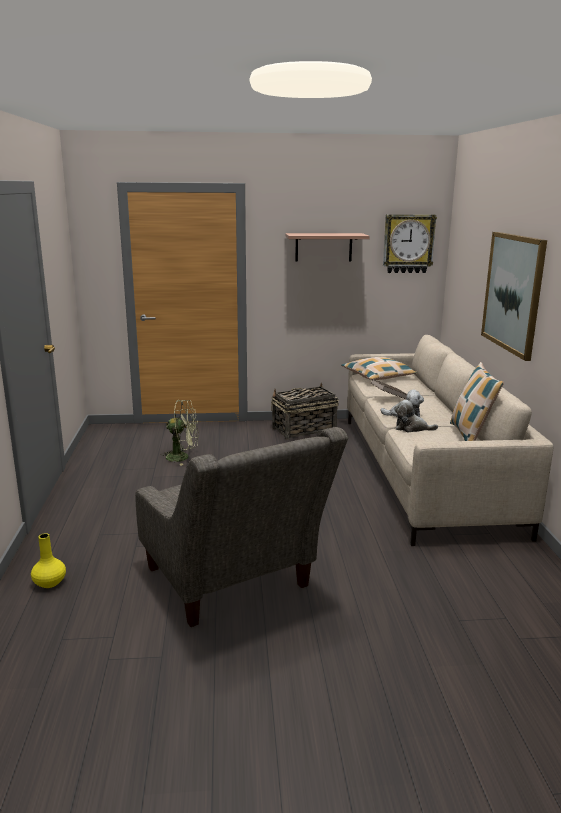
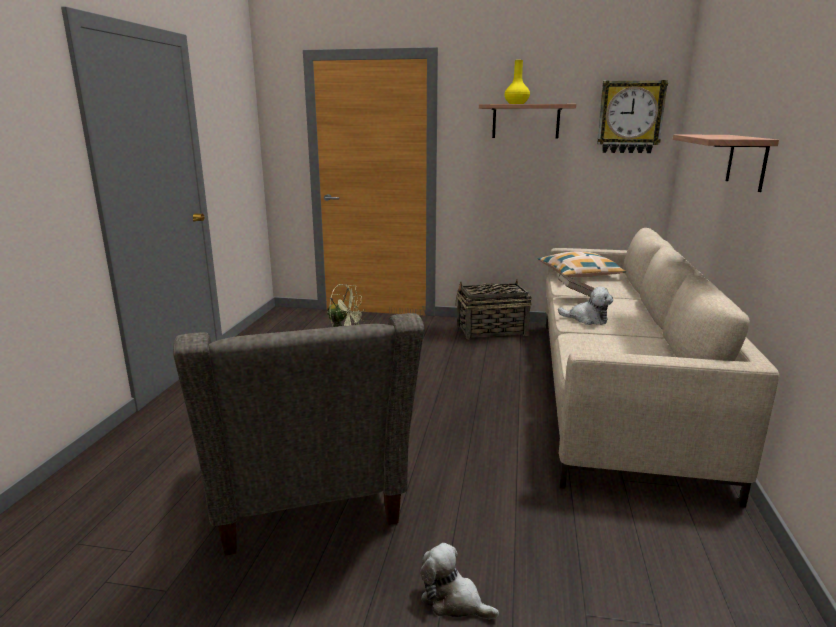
camera: 15 degrees right, 0 degrees up
(49, 583) = (116, 470): yellow vase -> yellow vase (516, 104)
(411, 428) = (589, 335): plush toy -> plush toy (453, 600)
(470, 436) = (665, 350): pillow -> none
(513, 292) = (747, 161): picture -> shelf

